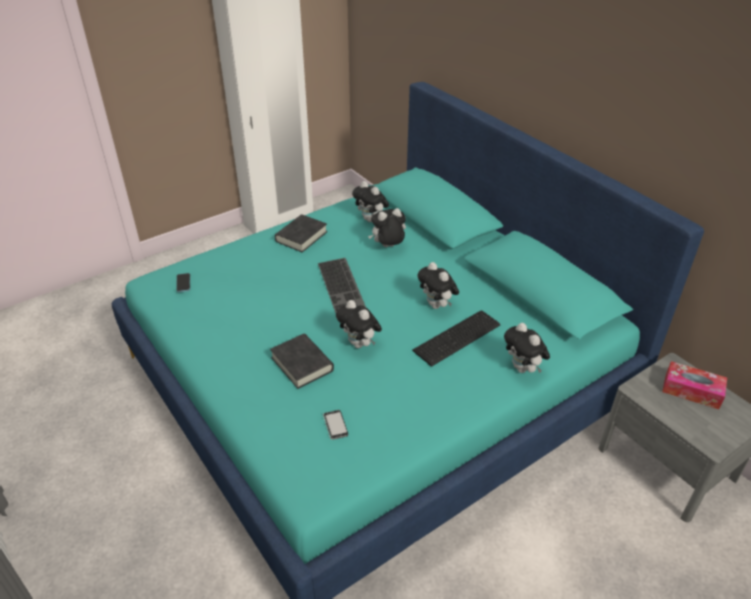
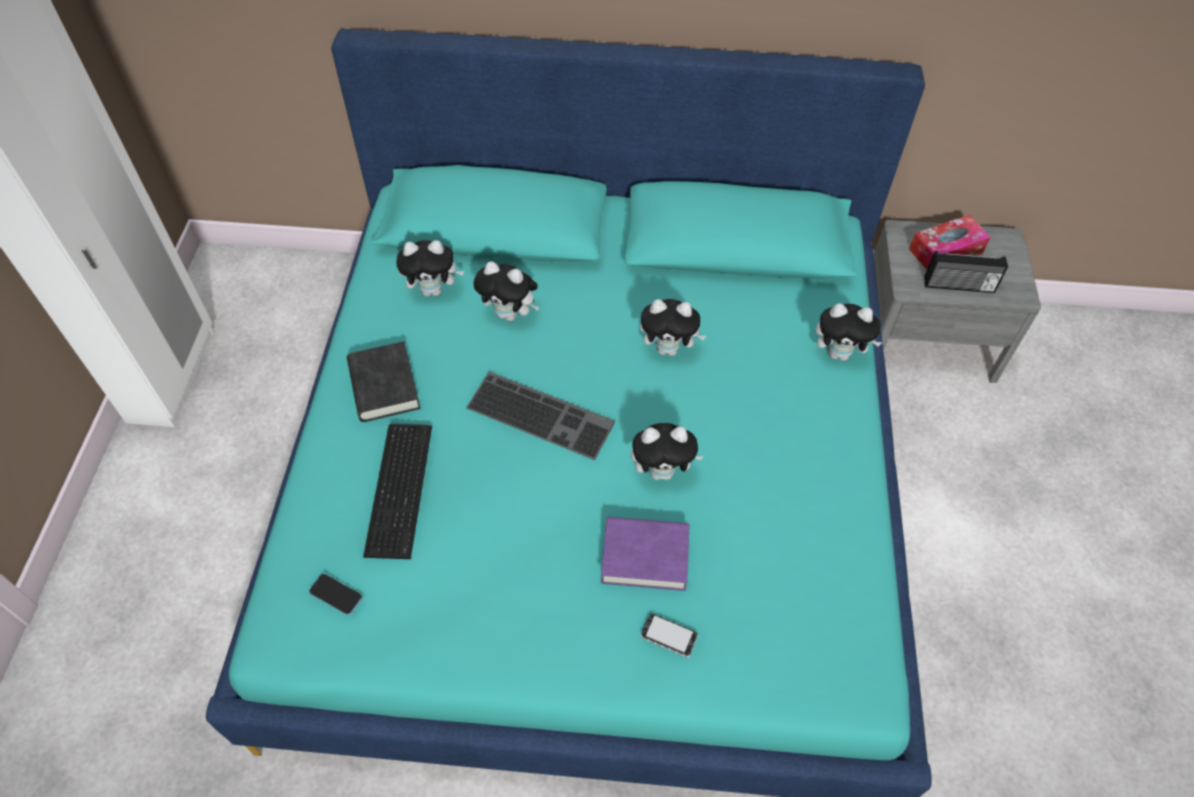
camera: 50 degrees left, 15 degrees up
(302, 364) = (645, 556): black book -> purple book
(335, 425) = (781, 591): phone -> phone (669, 636)
(388, 247) = (510, 314): plush toy -> plush toy turned 90 degrees counterclockwise
(459, 338) = (745, 370): keyboard -> keyboard (402, 487)
(673, 411) = (959, 286): none -> radio

